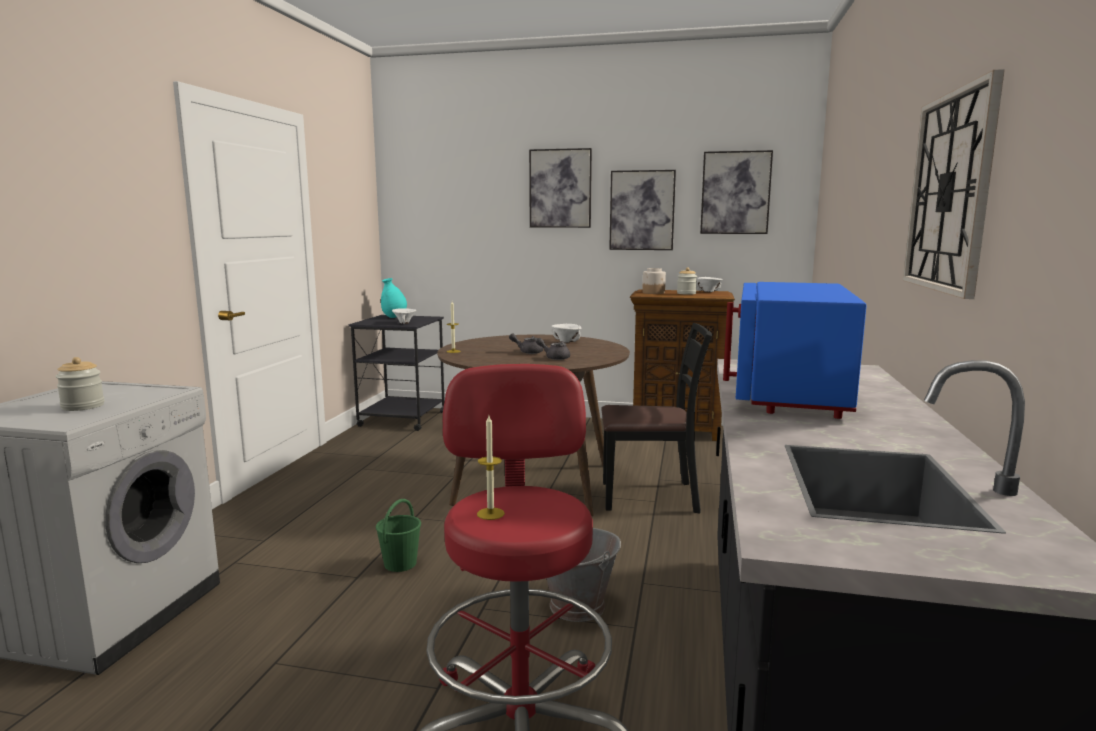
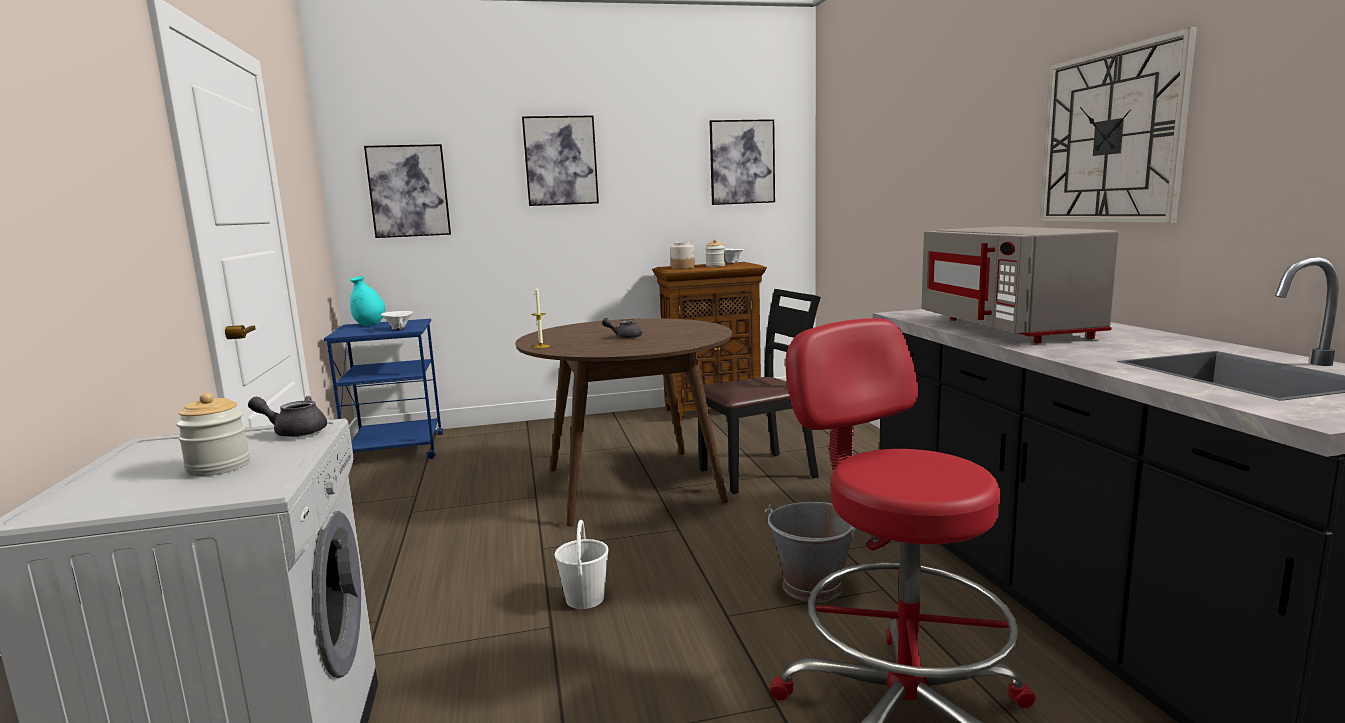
camera: 25 degrees left, 0 degrees up
(400, 563) = (585, 598): green bucket -> white bucket
(402, 418) = (396, 449): black cart -> blue cart
(490, 514) = (896, 480): candle -> none
(554, 357) = (665, 338): grey teapot -> grey teapot (294, 432)
(565, 342) = (640, 324): white bowl -> none
(642, 210) = (651, 182): picture -> picture (408, 191)
(790, 393) = (1007, 328): blue microwave -> grey microwave

